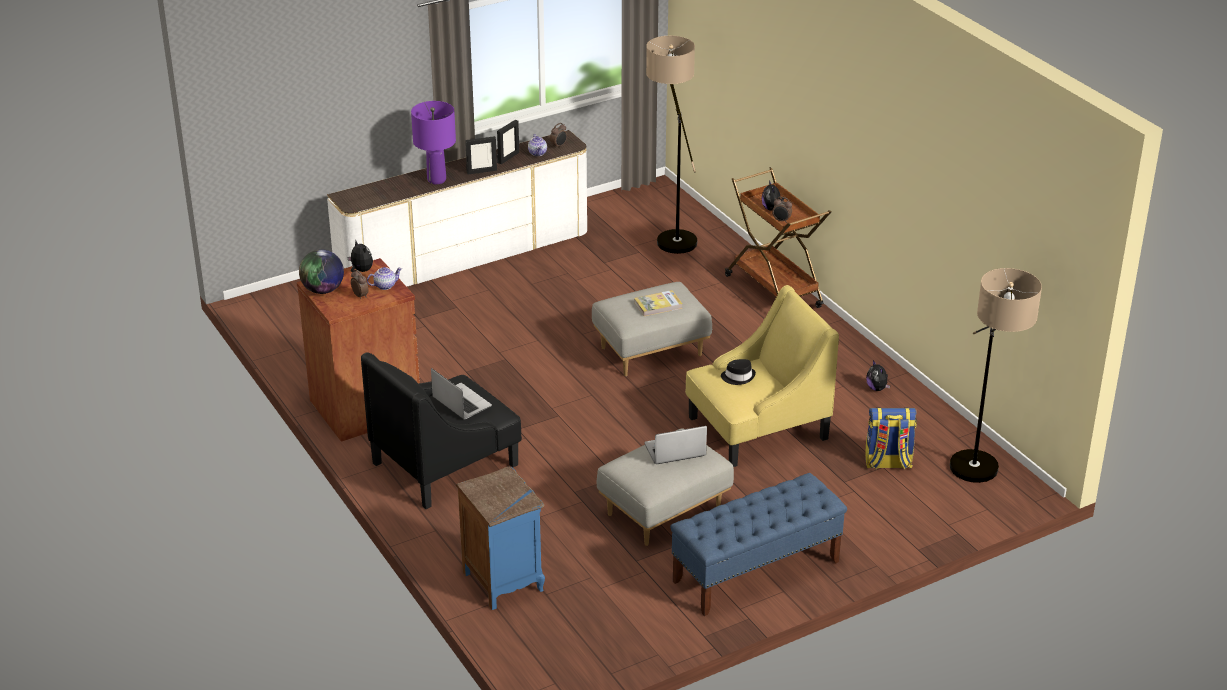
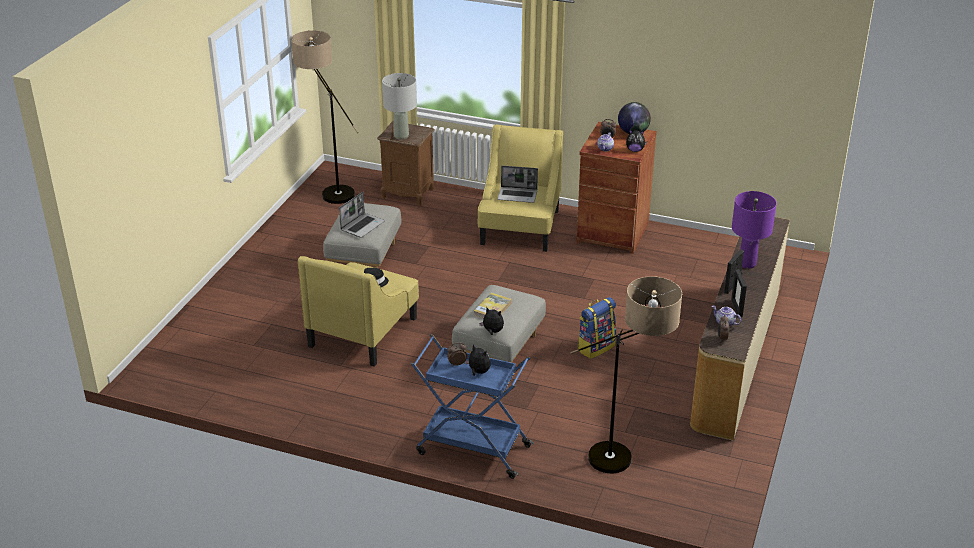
camera: 140 degrees right, 0 degrees up
(445, 463) = (520, 227): black armchair -> yellow armchair
(465, 256) = (736, 357): white cabinet -> brown cabinet
(504, 580) = (408, 194): blue nightstand -> brown nightstand
(512, 490) = (401, 136): none -> grey table lamp
(755, 572) = (278, 253): blue bench -> none
(773, 292) = (473, 450): brown cart -> blue cart
(877, 388) = (307, 402): plush toy -> plush toy (492, 332)
(887, 463) = (252, 349): backpack -> backpack (595, 347)
(978, 480) = (179, 367): floor lamp -> floor lamp (330, 190)

